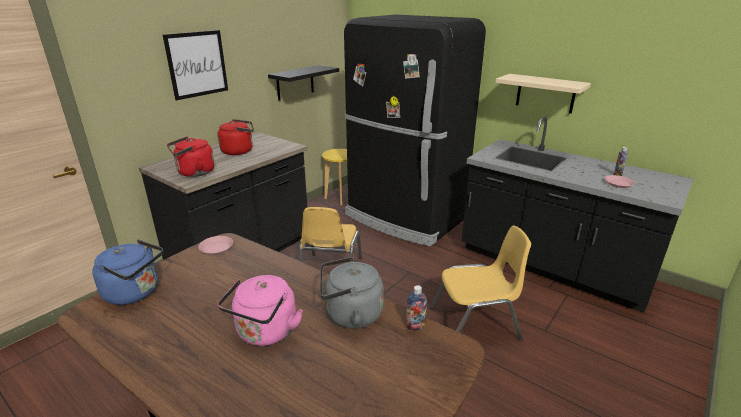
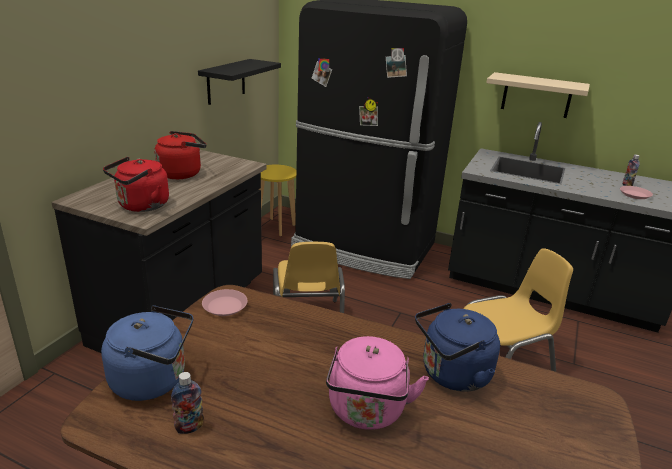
camera: 15 degrees left, 0 degrees up
(197, 64) = (120, 57): picture -> none
(350, 315) = (452, 375): grey kettle -> blue kettle
(415, 326) = (533, 379): bottle -> bottle (189, 427)

